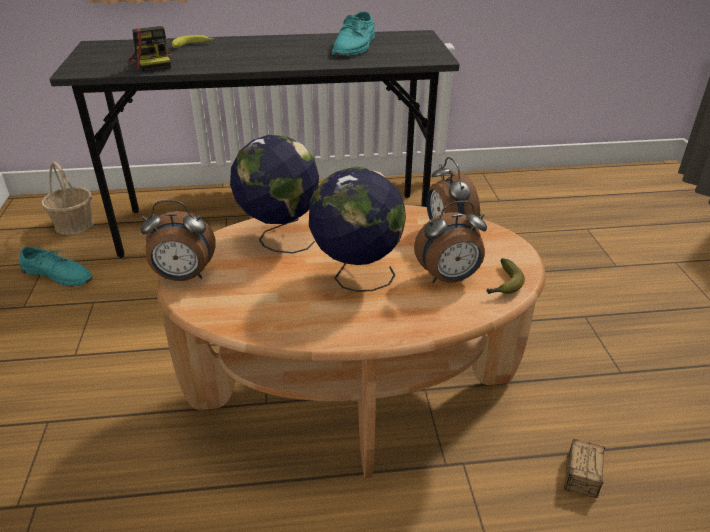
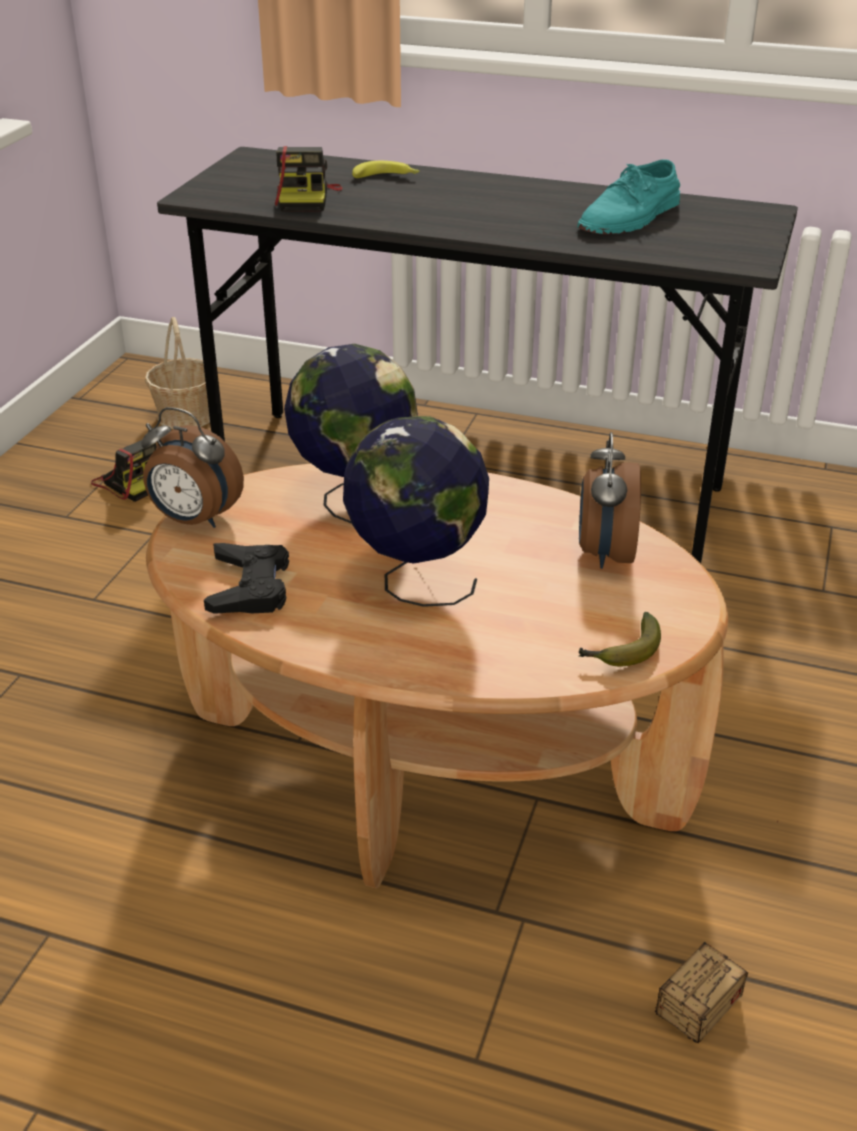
camera: 25 degrees right, 0 degrees up
(58, 274) = (129, 482): turquoise shoe -> camera
(254, 310) = (249, 587): none -> black game controller
(449, 278) = (547, 620): alarm clock -> none

